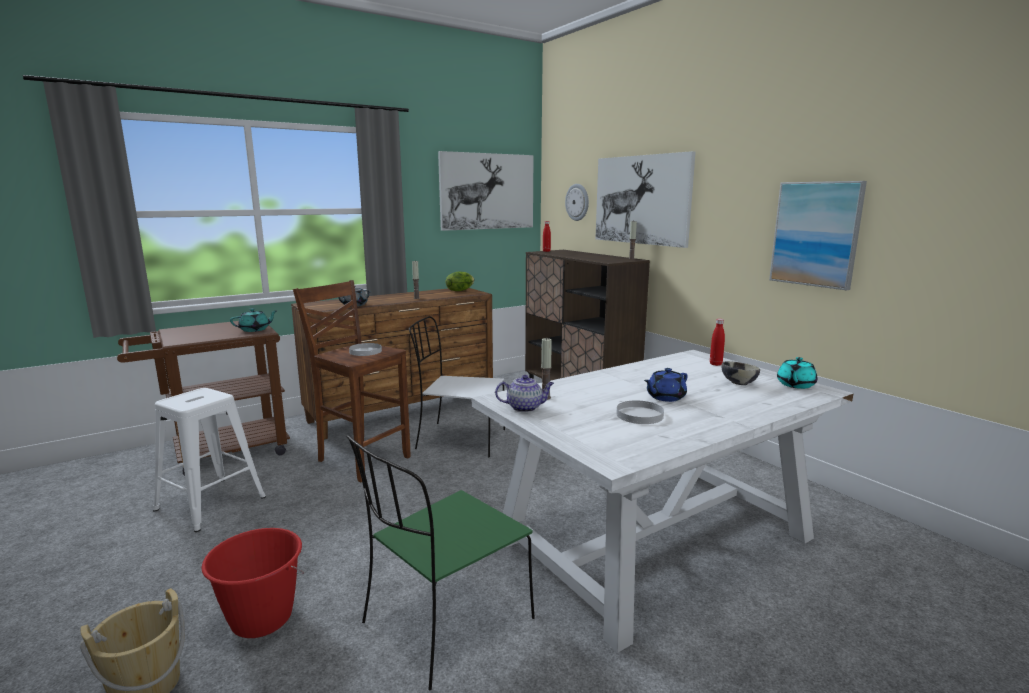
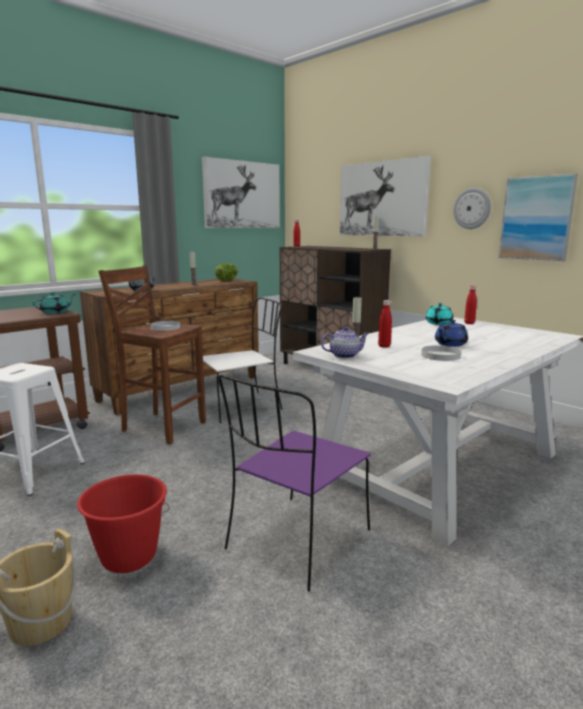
camera: 10 degrees left, 0 degrees up
(445, 623) = (297, 541): green chair -> purple chair
(459, 439) = (242, 406): white chair -> white chair turned 150 degrees clockwise
(577, 202) = (321, 204): wall clock -> wall clock (472, 208)
(582, 396) = (384, 346): none -> red bottle
(738, 383) = (497, 334): bowl -> none
(795, 385) = (539, 333): turquoise teapot -> turquoise teapot (438, 323)

